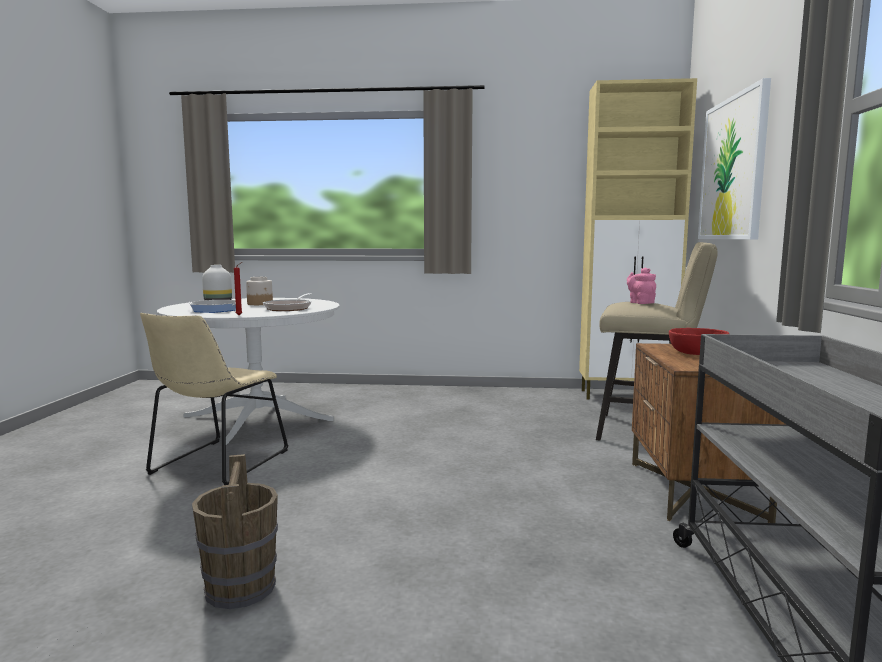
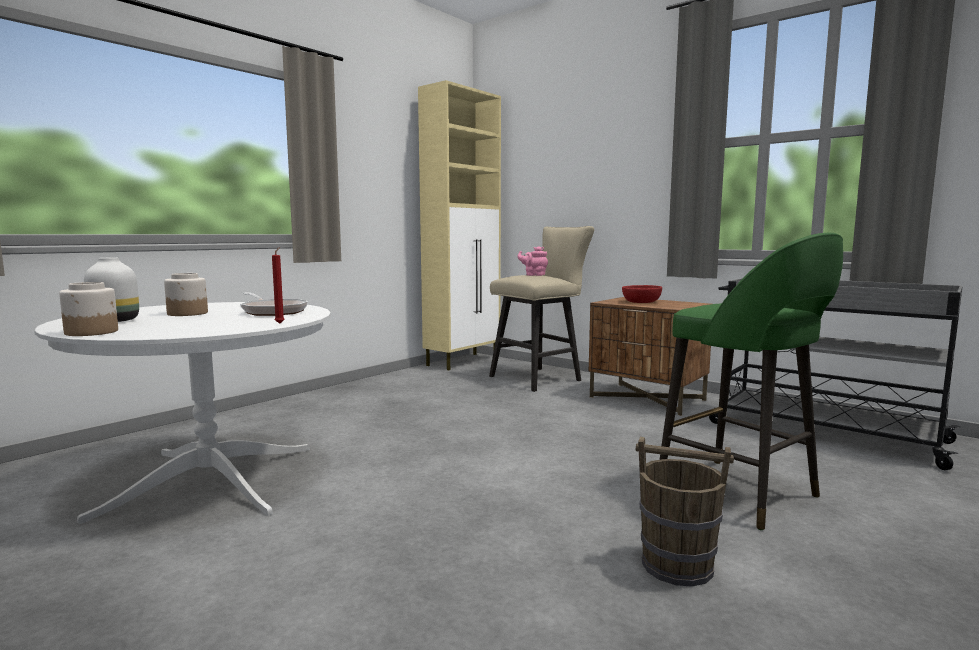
camera: 55 degrees left, 0 degrees up
(177, 307) = (92, 332): none -> jar
(215, 310) = (189, 325): frying pan -> none
(216, 464) = (334, 530): beige chair -> none
(446, 597) = (740, 493): none -> green stool
(733, 169) = (564, 172): picture -> none

